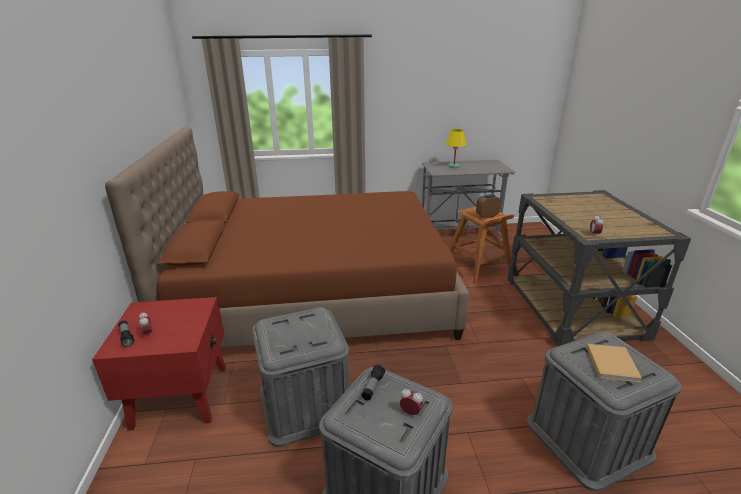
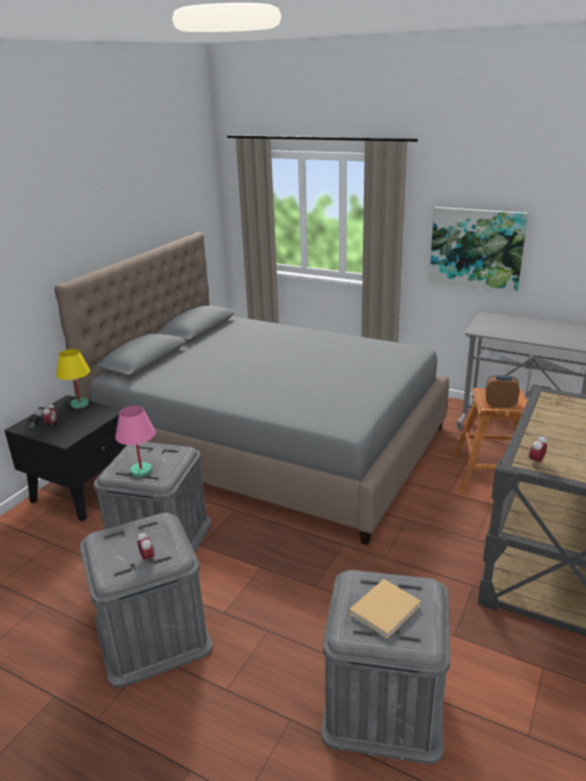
camera: 35 degrees right, 0 degrees up
(181, 395) = (83, 491): red nightstand -> black nightstand
(303, 341) = (141, 470): none -> pink table lamp
(314, 293) = (270, 442): brown bed -> grey bed
(373, 387) = (146, 527): flashlight -> none
(415, 116) = (476, 248): none -> picture
(454, 166) = (514, 326): yellow table lamp -> yellow table lamp (79, 404)

